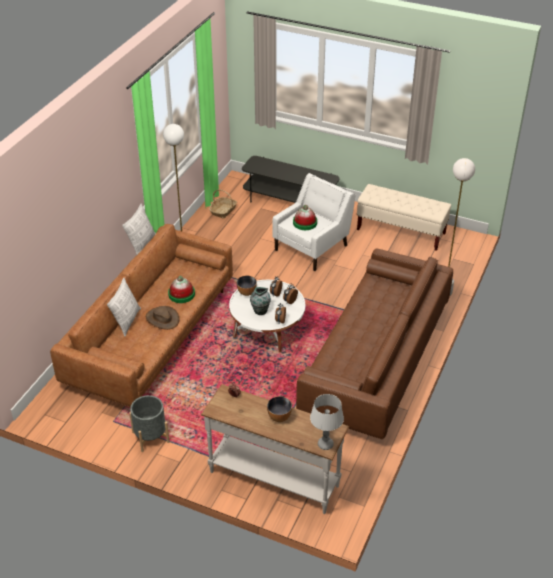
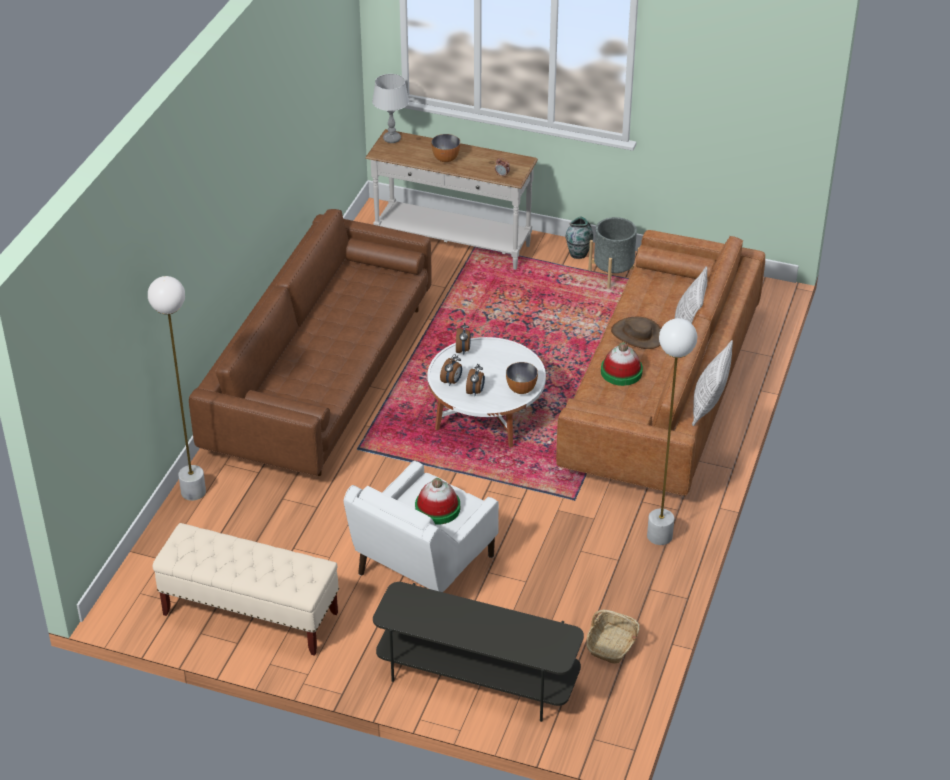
camera: 175 degrees right, 0 degrees up
(260, 311) = (495, 364): vase -> vase (578, 253)

